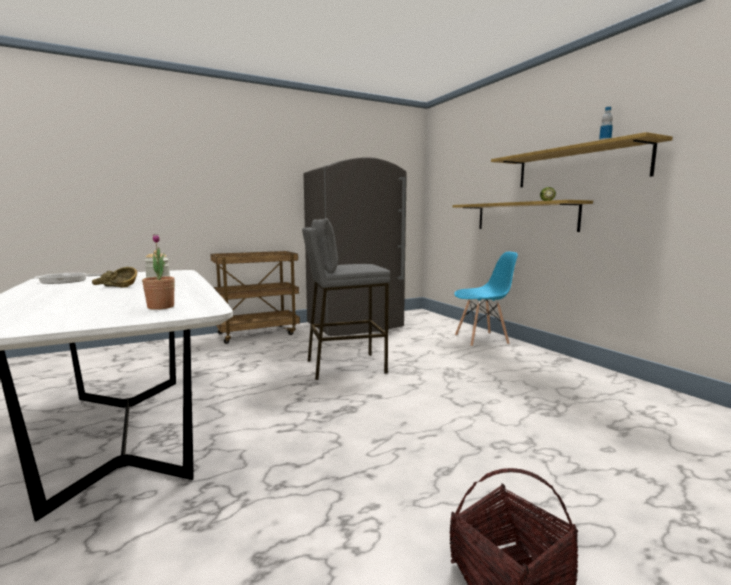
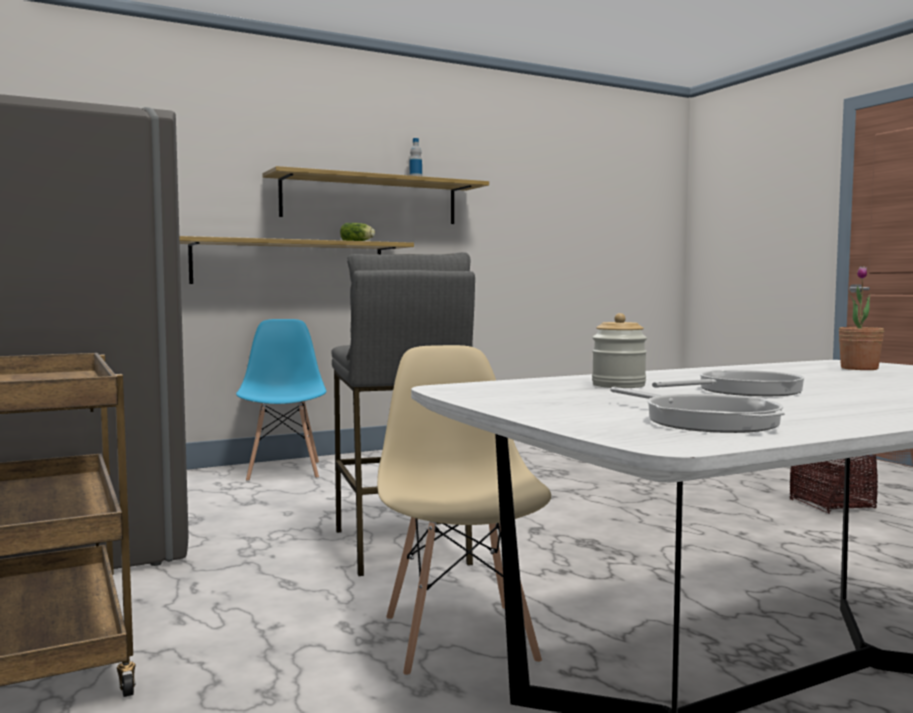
camera: 90 degrees left, 5 degrees down
(115, 287) = (743, 390): brown bowl -> frying pan
(232, 377) = (460, 638): none -> beige chair

